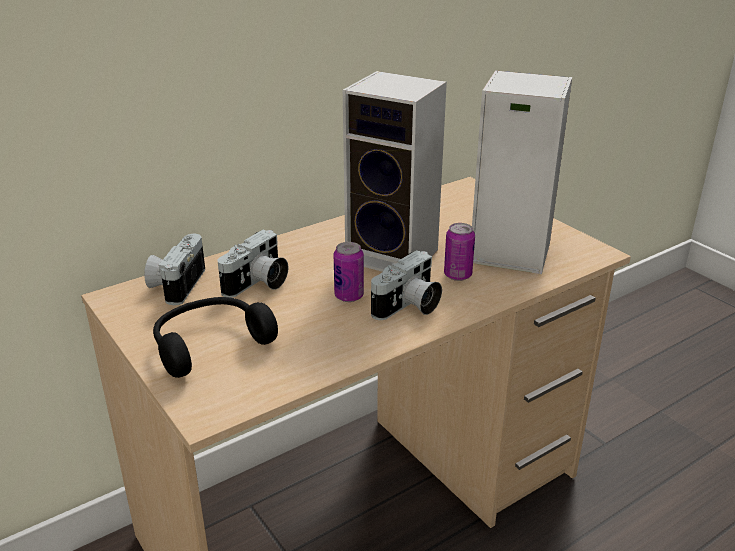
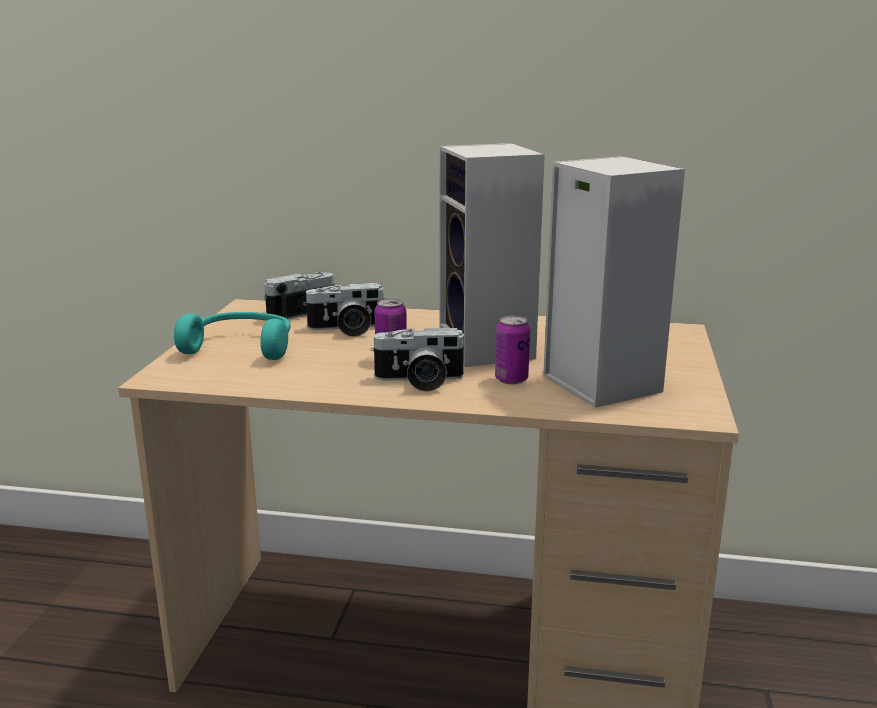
camera: 45 degrees right, 10 degrees down
(209, 344) = (242, 347): black headphones -> turquoise headphones

